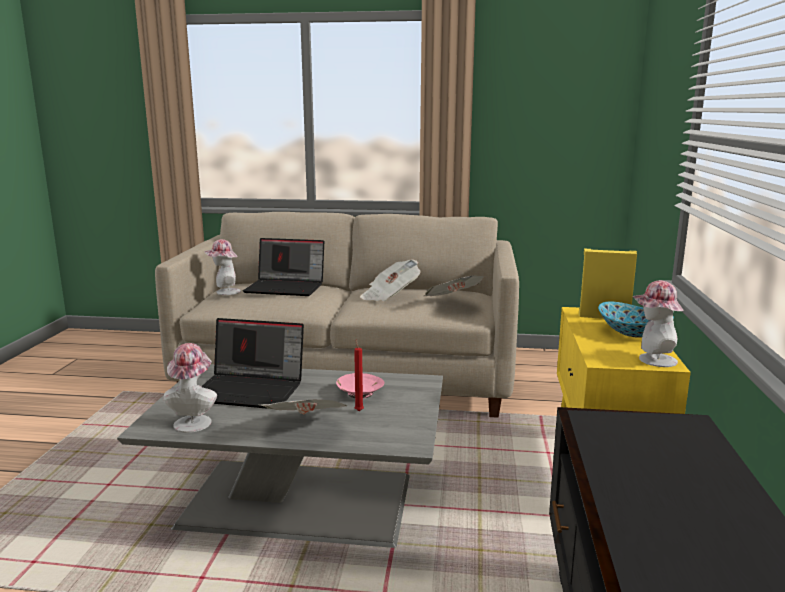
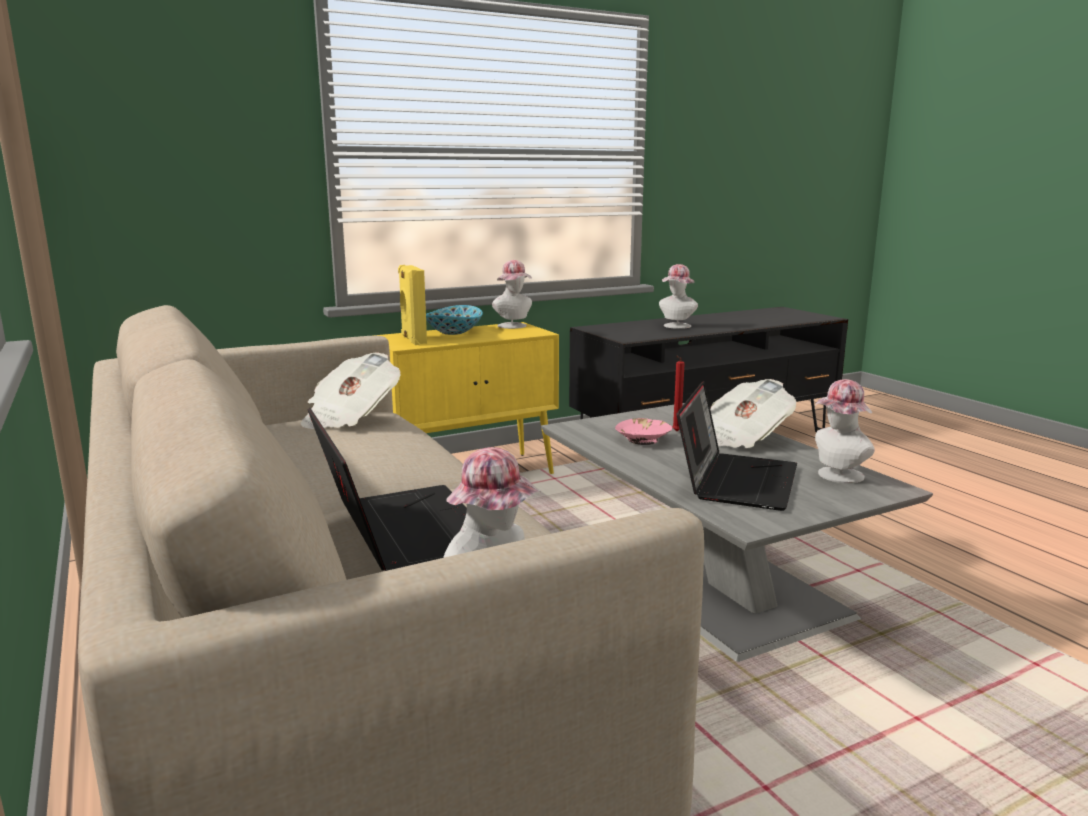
camera: 125 degrees left, 0 degrees up
(251, 390) = (736, 480): laptop -> laptop turned 45 degrees clockwise
(390, 296) = (354, 453): newspaper -> none
(669, 489) = (676, 326): none -> hat

